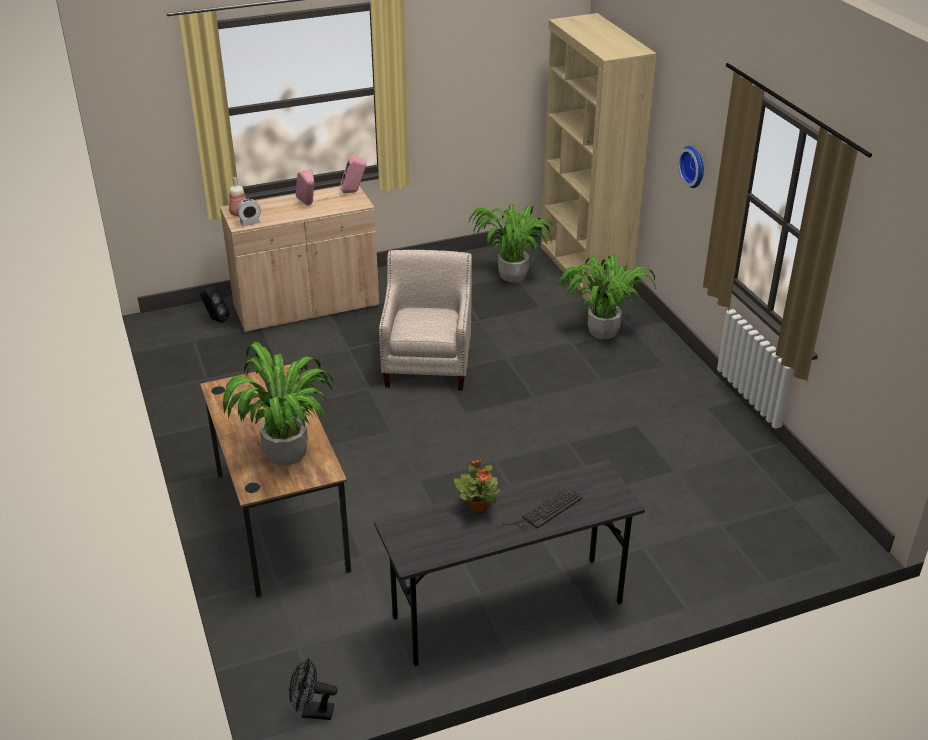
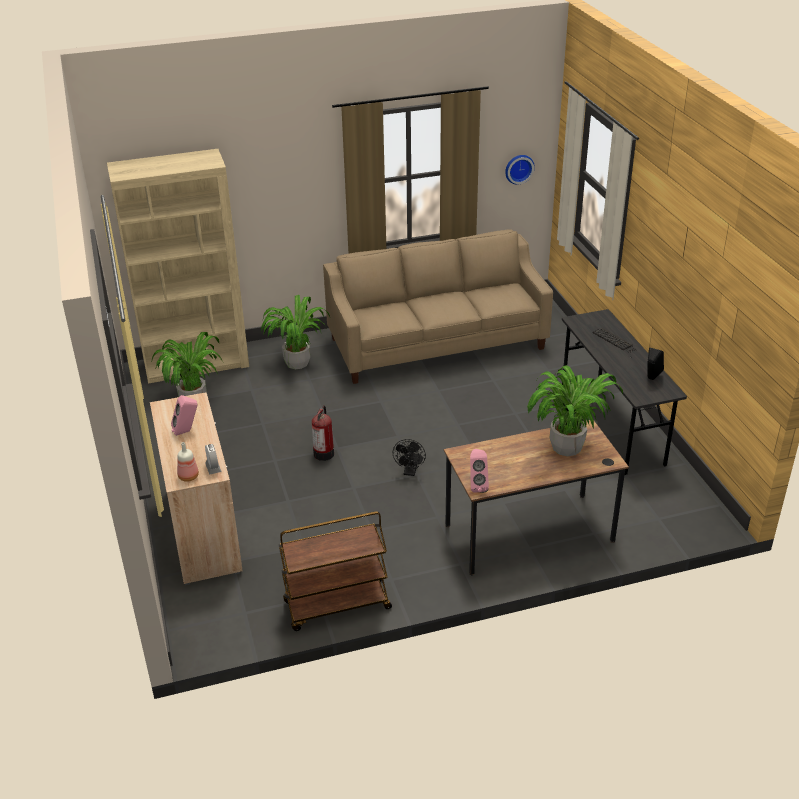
camera: 85 degrees left, 0 degrees up
(190, 390) = (336, 606): none -> brown cart
(215, 319) = (208, 598): black speaker -> black speaker (651, 379)
(312, 712) = (714, 510): black fan -> black fan (410, 472)
(354, 192) = (169, 404): pink speaker -> pink speaker (477, 485)
(429, 364) = (324, 453): beige armchair -> fire extinguisher
(478, 507) = (615, 365): potted plant -> none
(681, 438) = (437, 343): none -> beige sofa
(694, 166) = (294, 202): wall clock -> wall clock (518, 168)

